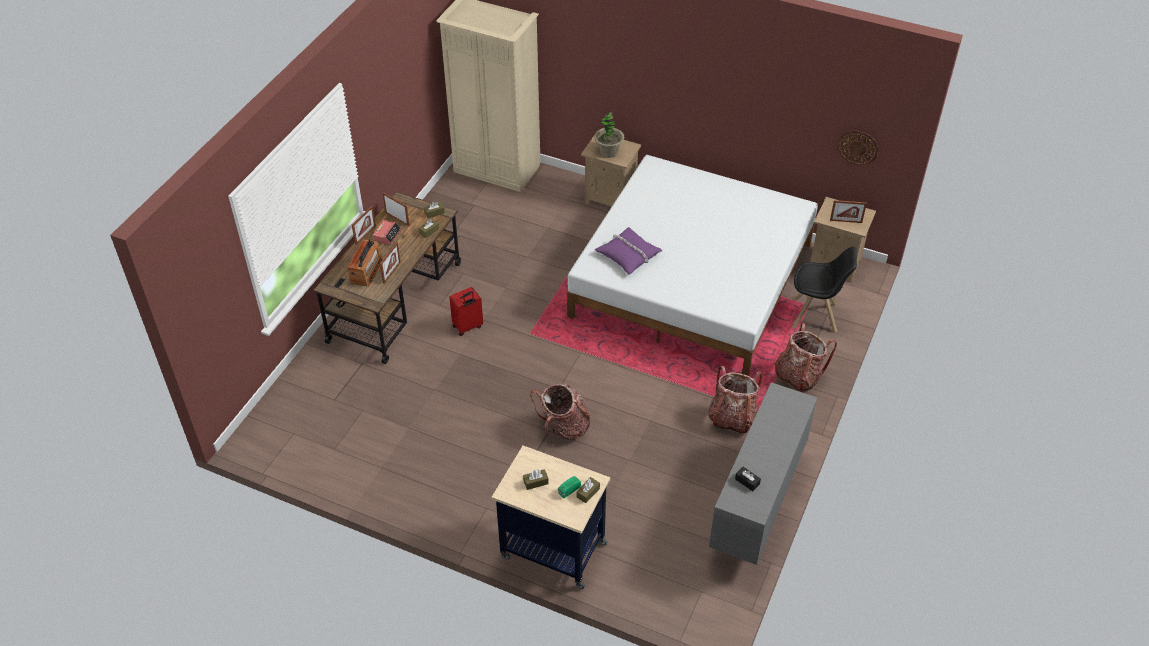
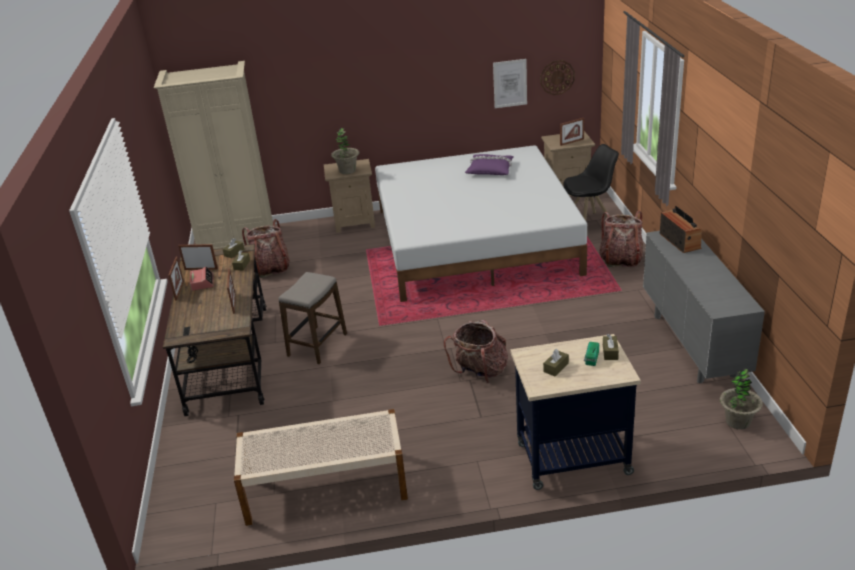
camera: 30 degrees left, 15 degrees down
(366, 271) = (207, 312): radio -> radio (680, 241)
(369, 466) = (325, 488): none -> beige bench
(468, 327) = (317, 345): red suitcase -> stool
(628, 255) = (432, 220): purple pillow -> purple pillow (490, 169)
(710, 597) = (737, 421): none -> potted plant
(732, 418) = (605, 303): backpack -> backpack (270, 268)
(747, 481) = (714, 292): black tissue box -> none
(803, 133) = (510, 83): none -> picture

